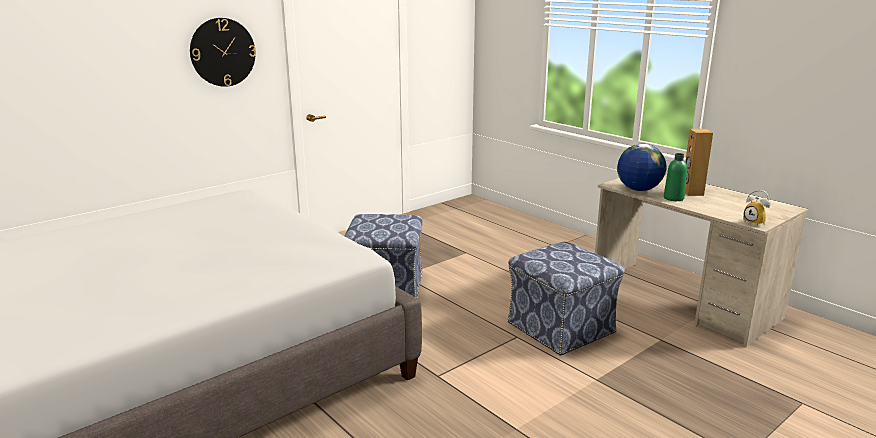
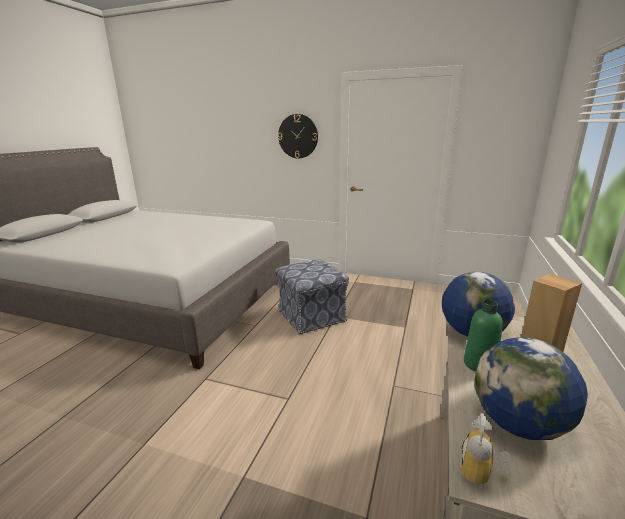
camera: 60 degrees right, 0 degrees up
(561, 328) = (324, 422): ottoman -> none
(727, 207) = (518, 424): none -> globe

